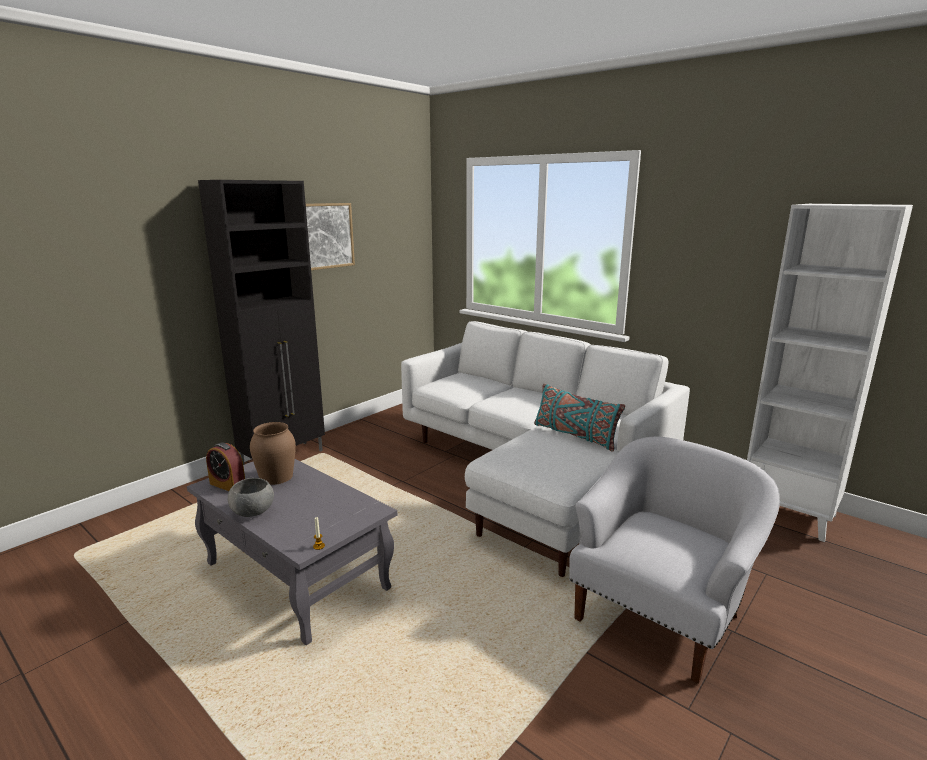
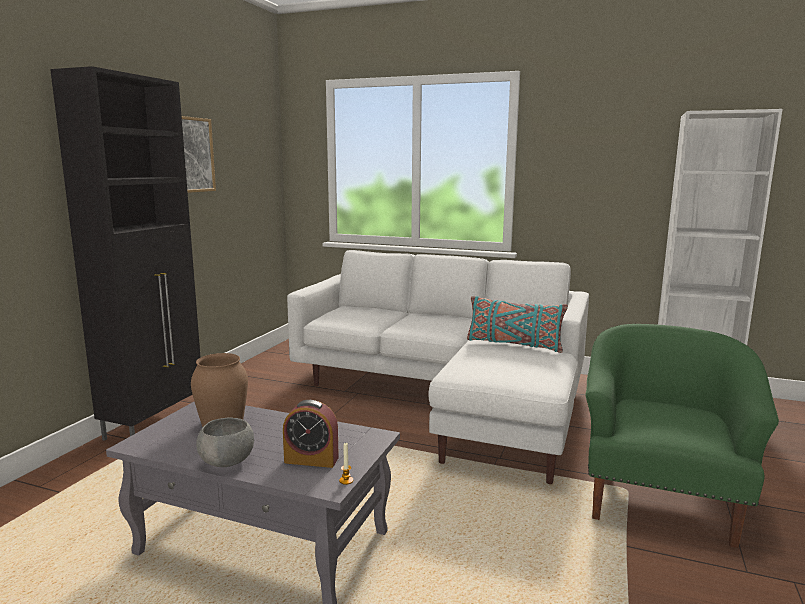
camera: 20 degrees left, 5 degrees down
(227, 485) = (165, 440): alarm clock -> alarm clock (311, 460)
(660, 614) = (660, 498): white armchair -> green armchair

